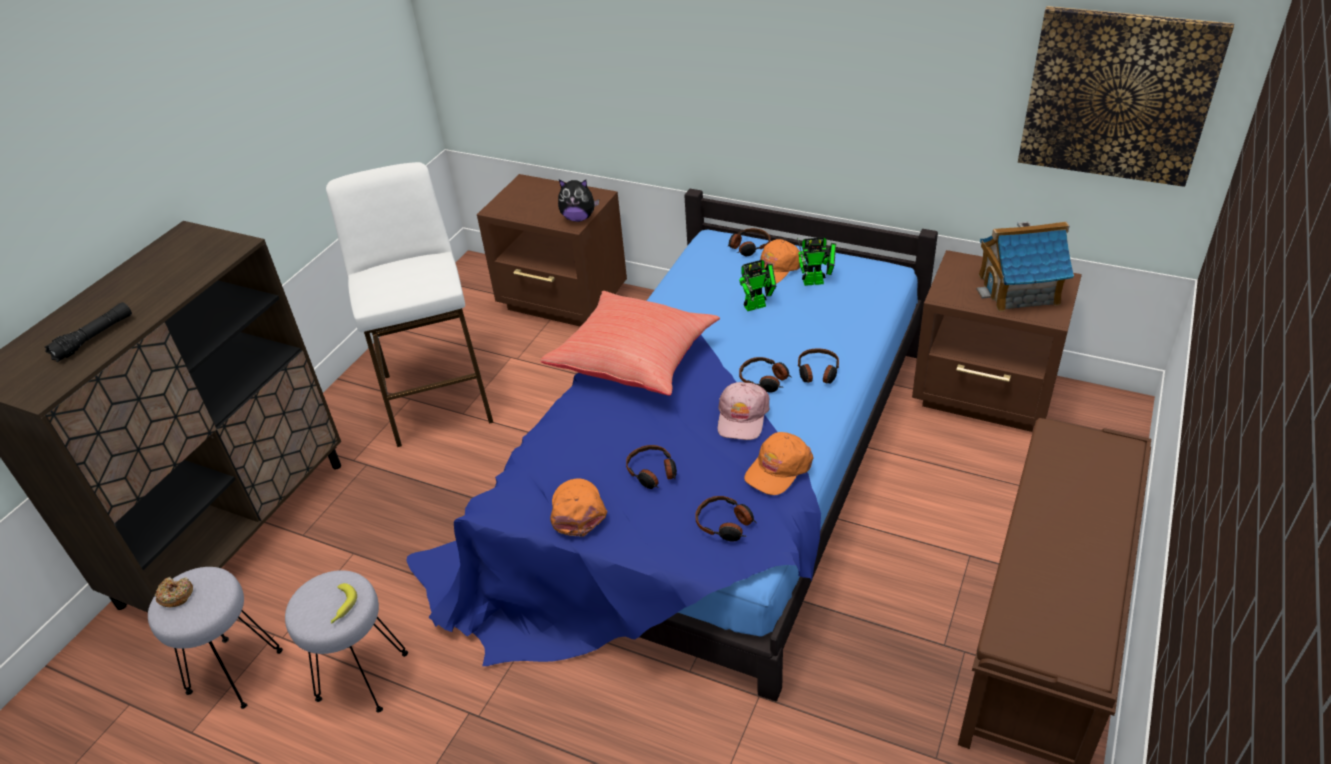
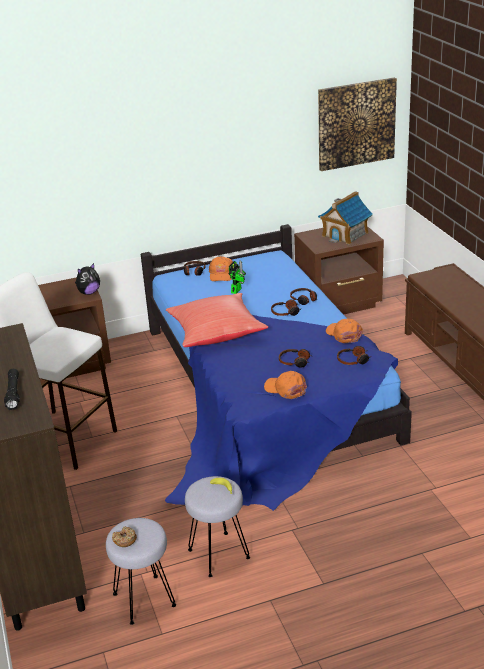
camera: 45 degrees left, 10 degrees down
(742, 417) = (300, 327): pink cap -> none
(778, 469) = (344, 334): orange cap -> orange cap turned 150 degrees clockwise
(817, 281) = (249, 270): toy robot -> none

